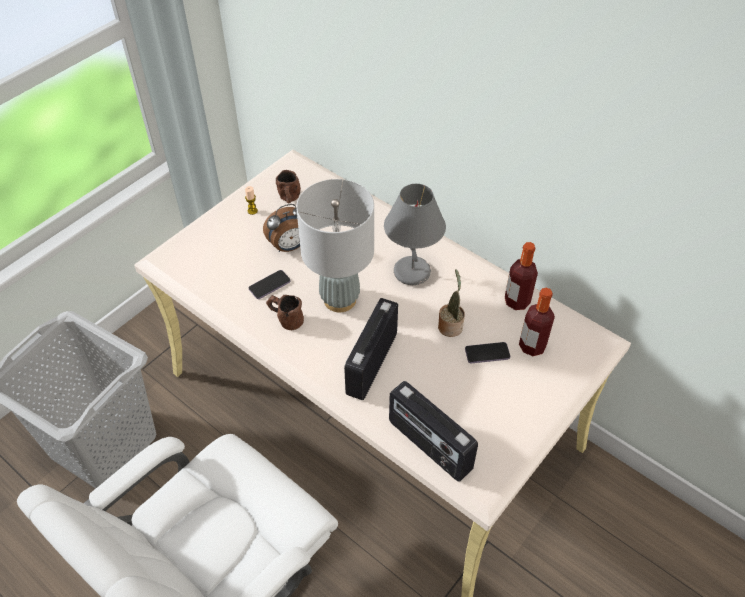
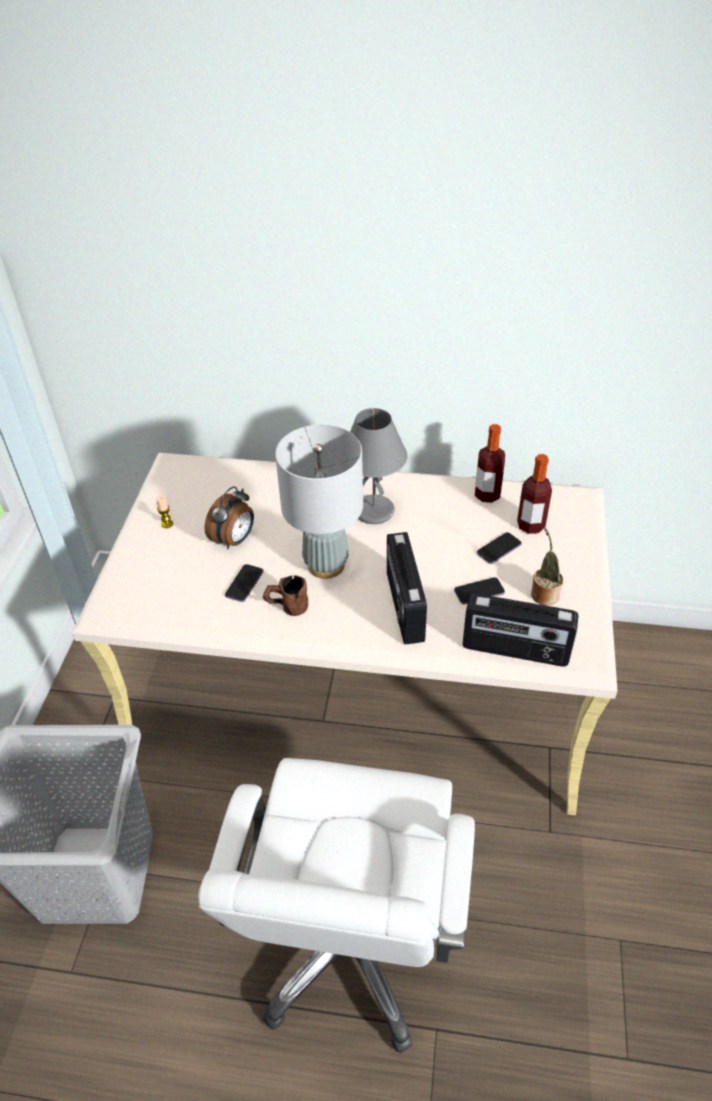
camera: 30 degrees left, 5 degrees down
(289, 200) = (198, 498): brown mug -> none
(440, 382) = (479, 592): none -> phone
(450, 325) = (447, 540): potted plant -> potted plant (544, 593)

